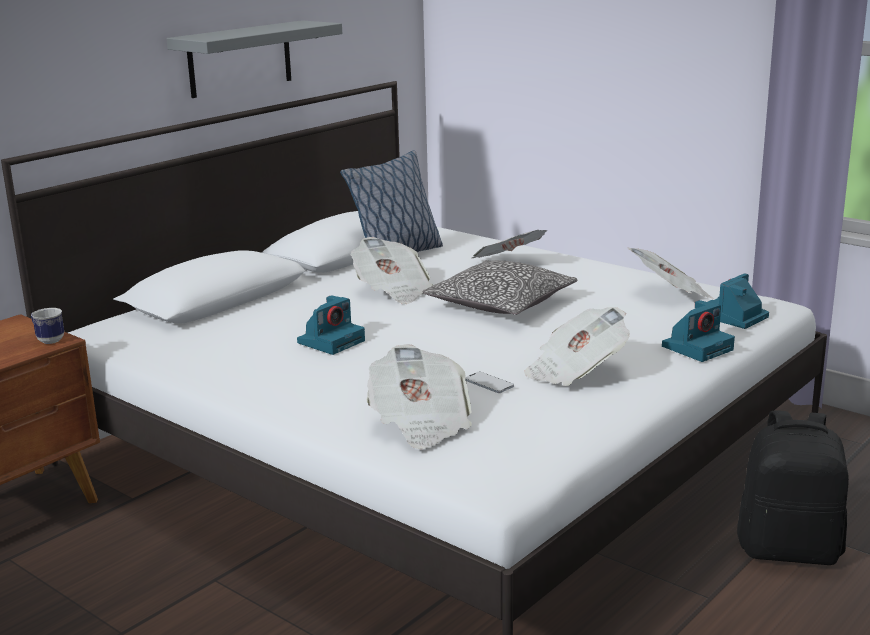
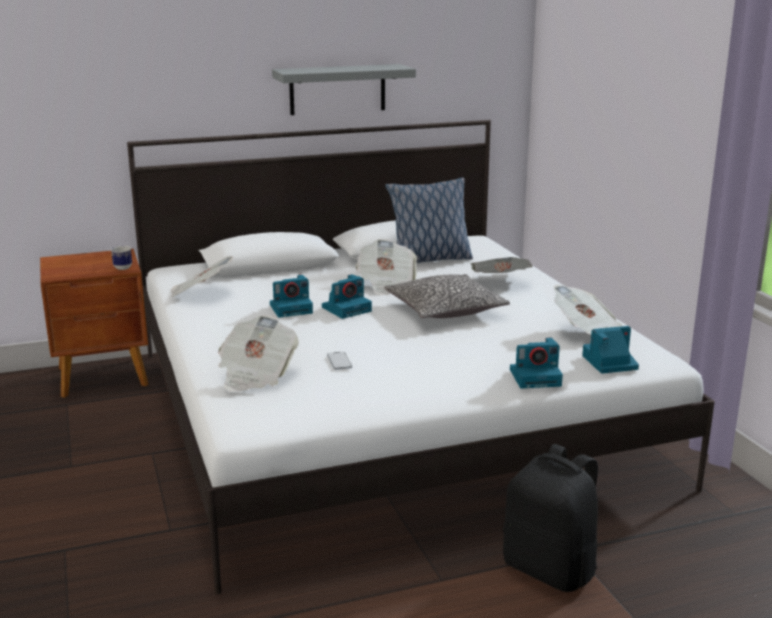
camera: 30 degrees right, 0 degrees up
(396, 327) = (347, 309): none -> camera
(575, 371) = (414, 370): newspaper -> newspaper (200, 293)

